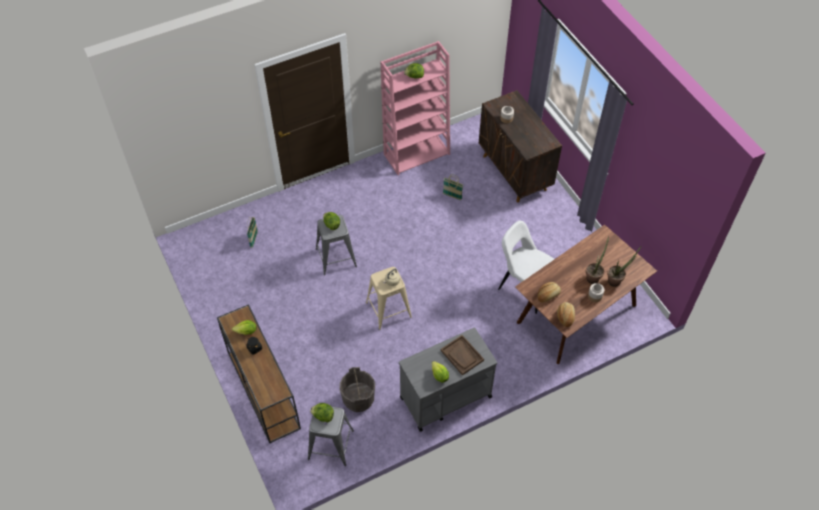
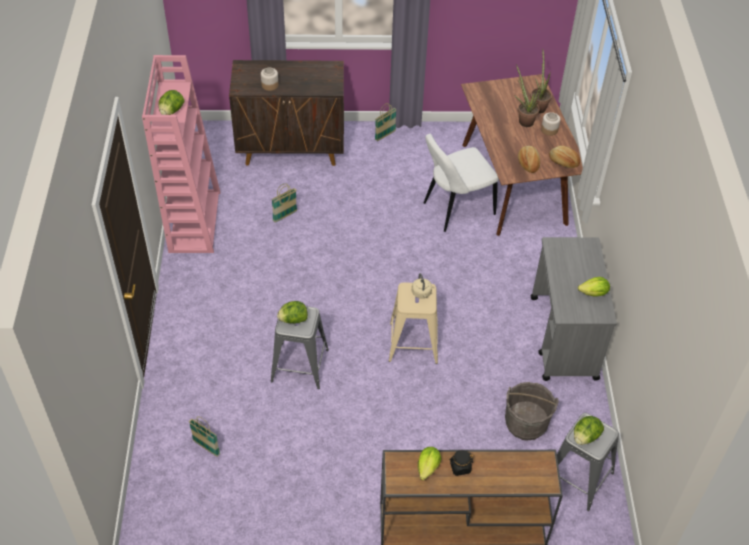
camera: 65 degrees left, 5 degrees down
(462, 355) = (575, 263): brown tray -> none
(568, 218) = (385, 135): none -> basket

